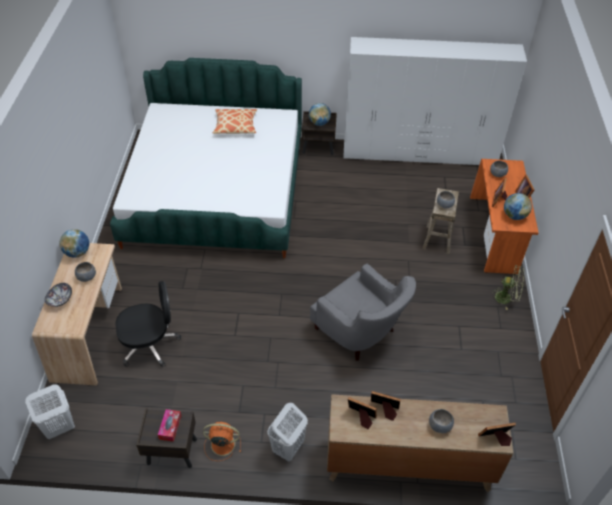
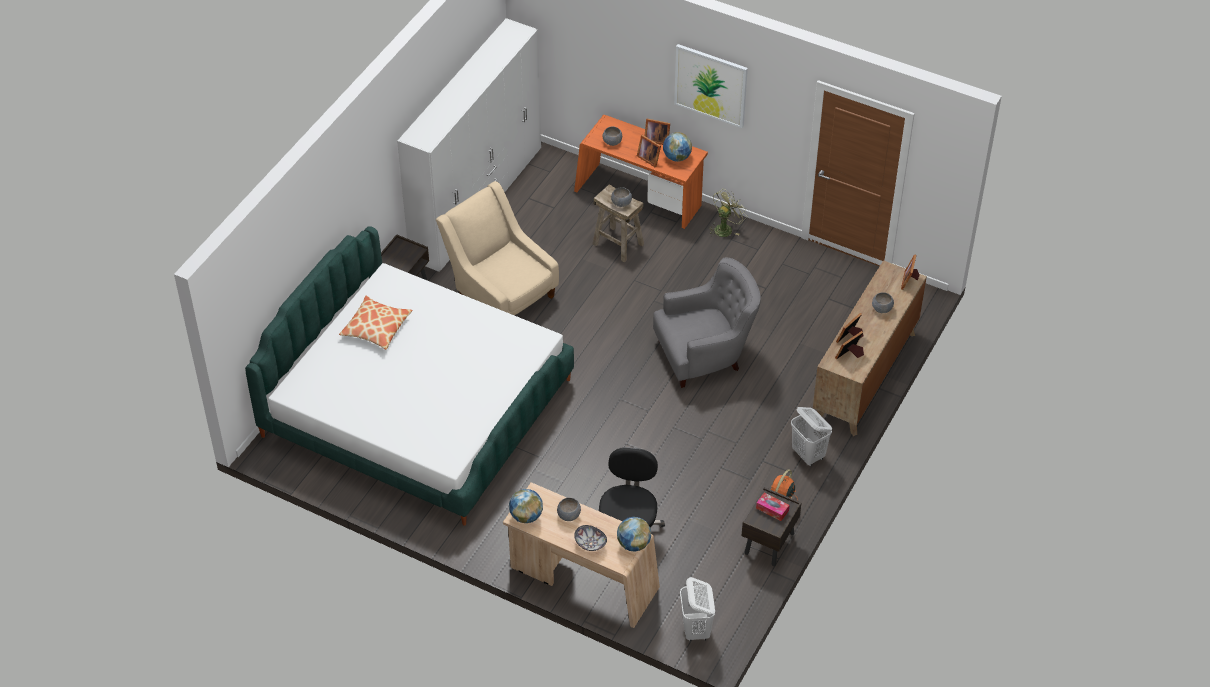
camera: 65 degrees left, 0 degrees up
(319, 123) = (403, 256): globe -> globe (633, 544)
(344, 194) = (501, 293): none -> beige armchair
(563, 172) = (711, 85): none -> picture

